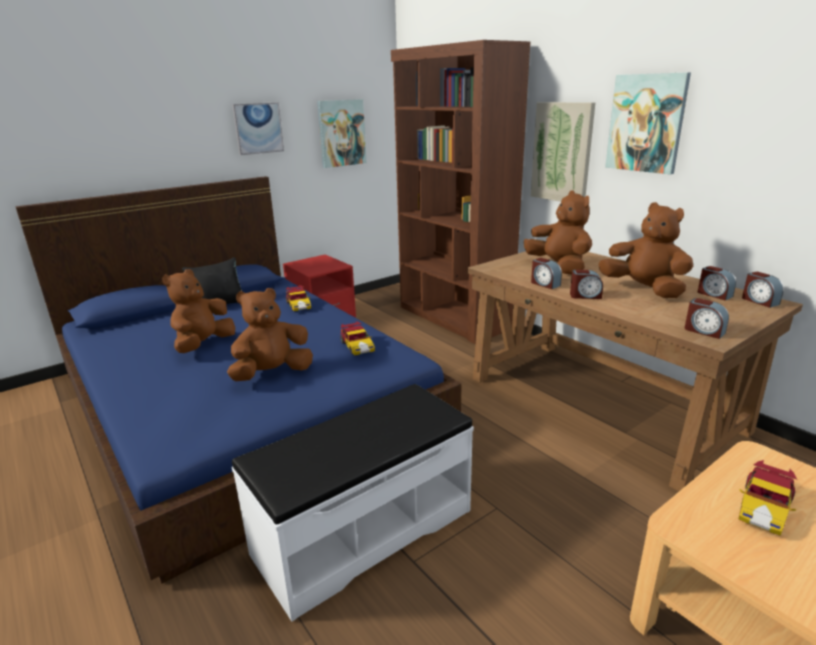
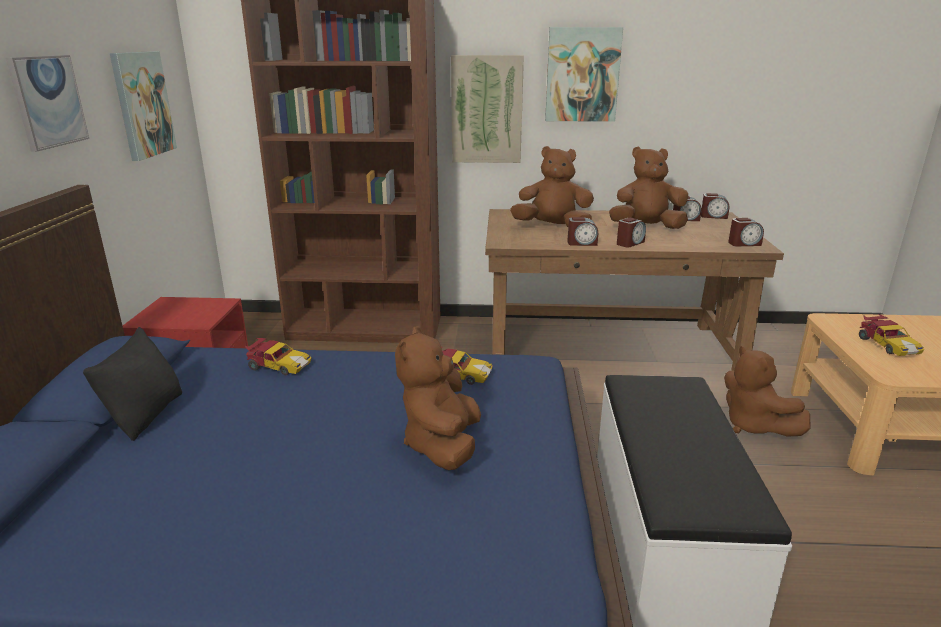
camera: 50 degrees left, 0 degrees up
(203, 345) = (269, 468): brown plush toy -> brown plush toy (753, 426)

